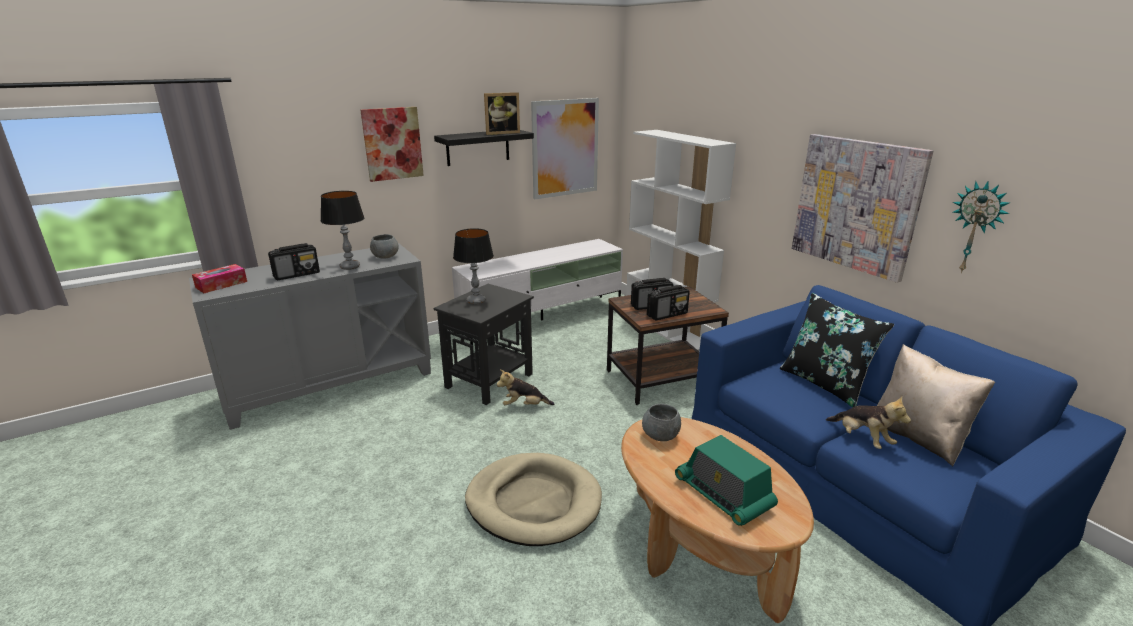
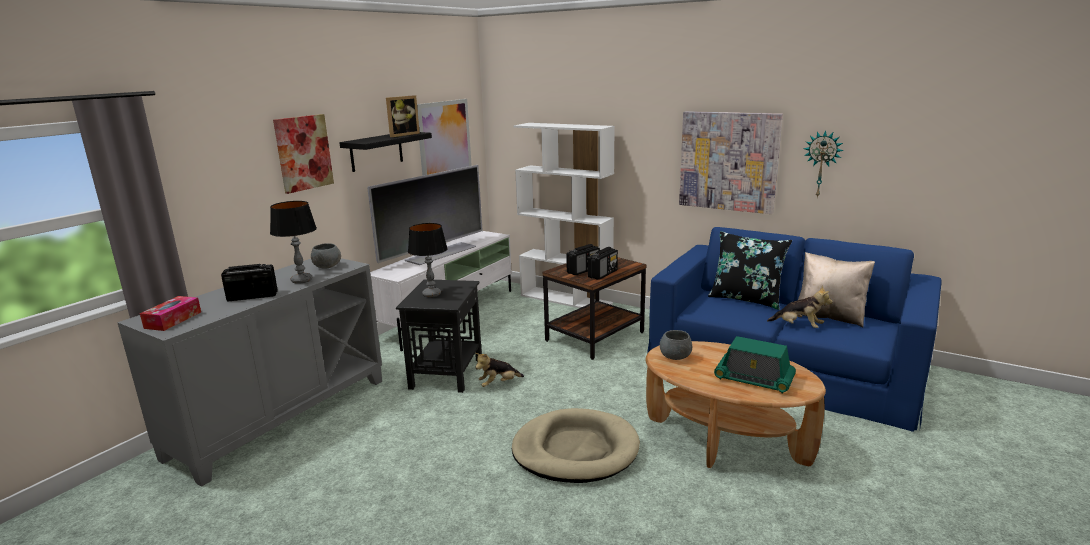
camera: 25 degrees left, 5 degrees down
(297, 274) = (252, 296): radio -> radio turned 135 degrees counterclockwise
(536, 257) = (440, 253): none -> television

